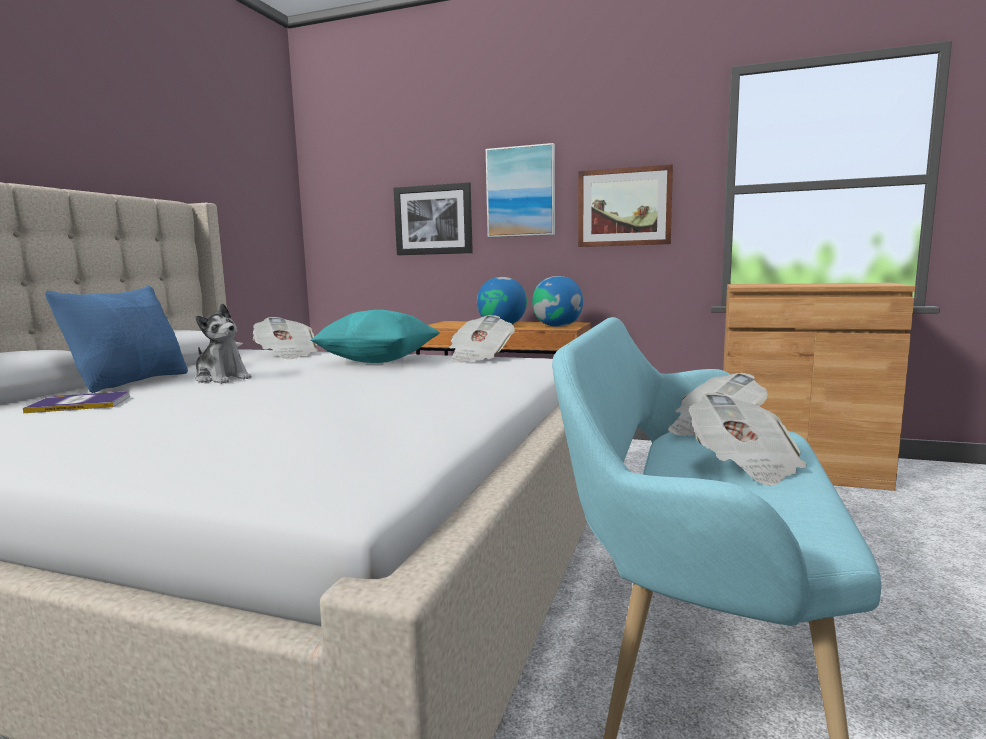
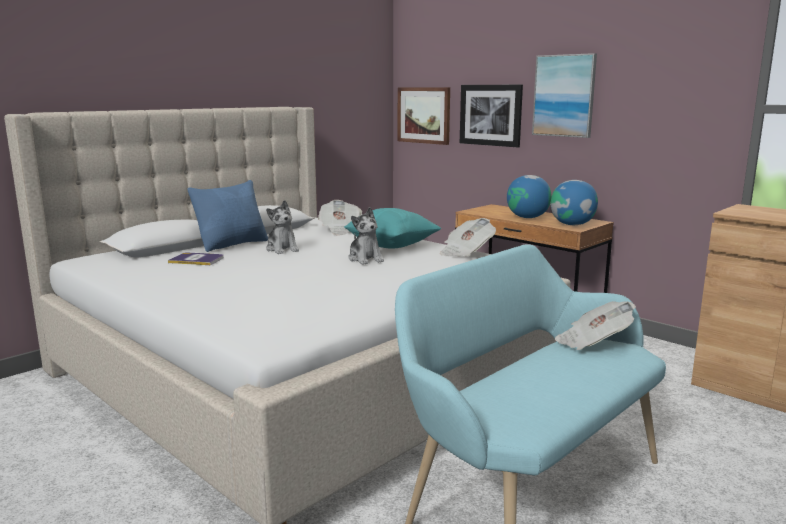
camera: 25 degrees right, 5 degrees up
(361, 375) = (365, 259): none -> plush toy
(624, 207) = (654, 117): picture -> picture (424, 115)
(744, 465) = (563, 374): newspaper -> none

